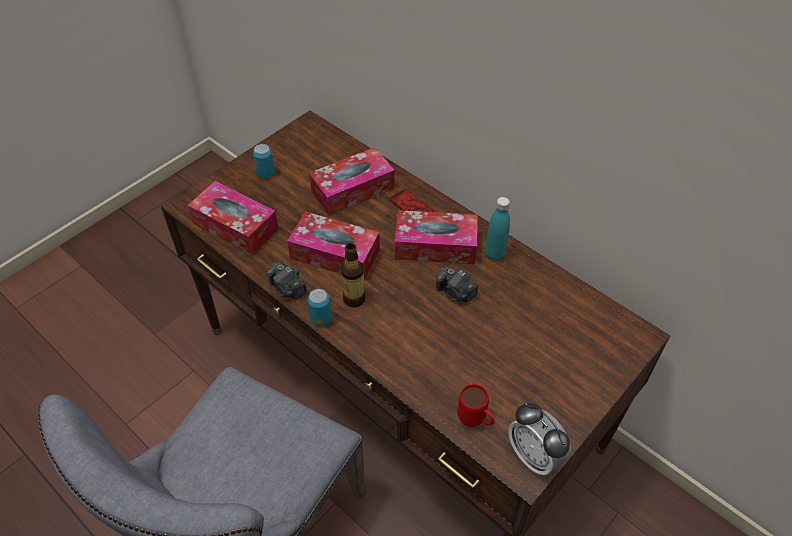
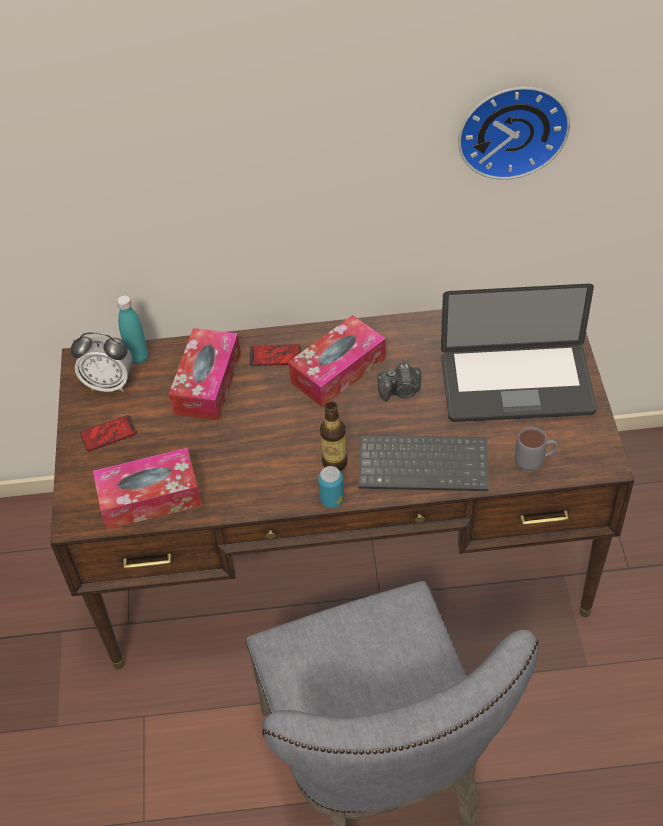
camera: 45 degrees left, 0 degrees up
(266, 174) = (108, 434): can -> phone
(288, 289) = (272, 503): camera -> none
(335, 254) = (270, 444): tissue box -> none
(405, 351) = (425, 463): none -> keyboard
(475, 421) = (534, 464): red mug -> grey mug
(494, 254) = (389, 339): turquoise bottle -> turquoise bottle (138, 358)
(534, 456) = (597, 449): alarm clock -> alarm clock (109, 383)
(538, 358) = (516, 385): none -> laptop
(665, 133) = (512, 128): none -> wall clock

